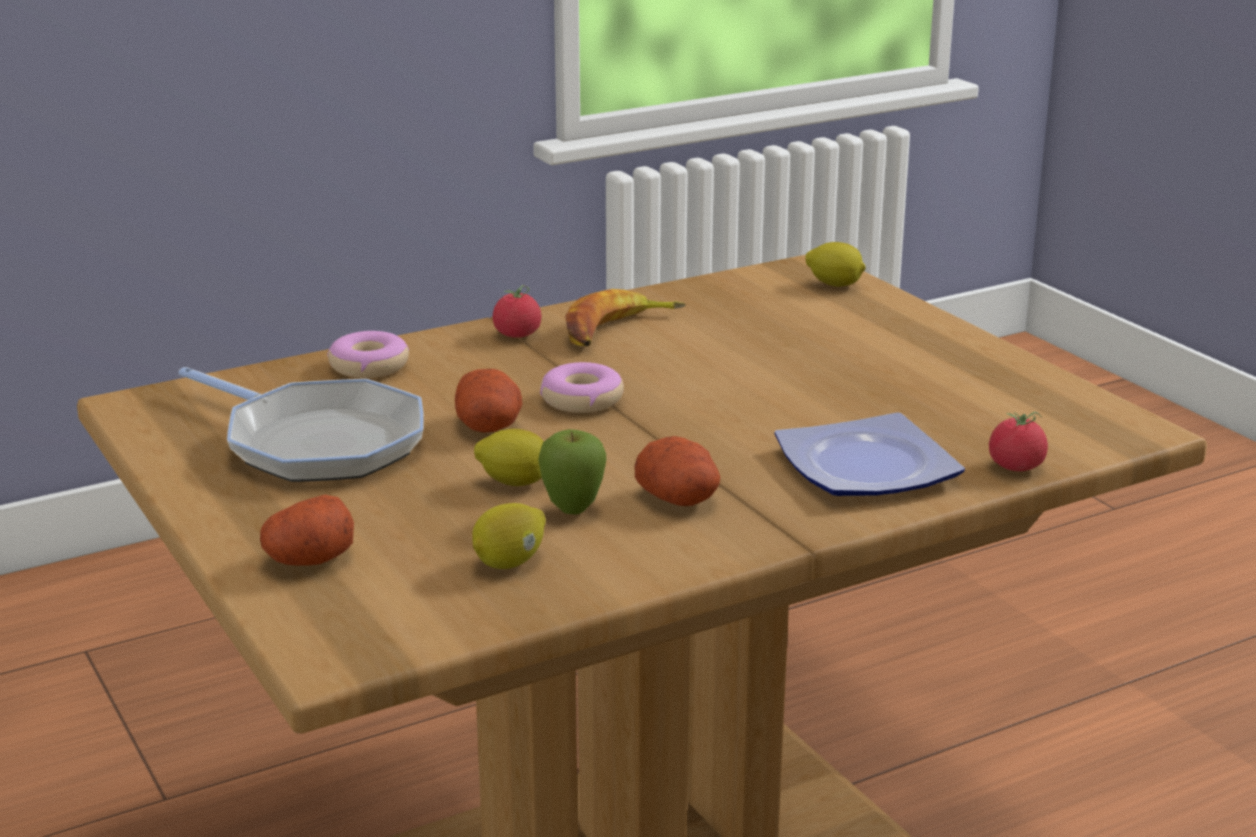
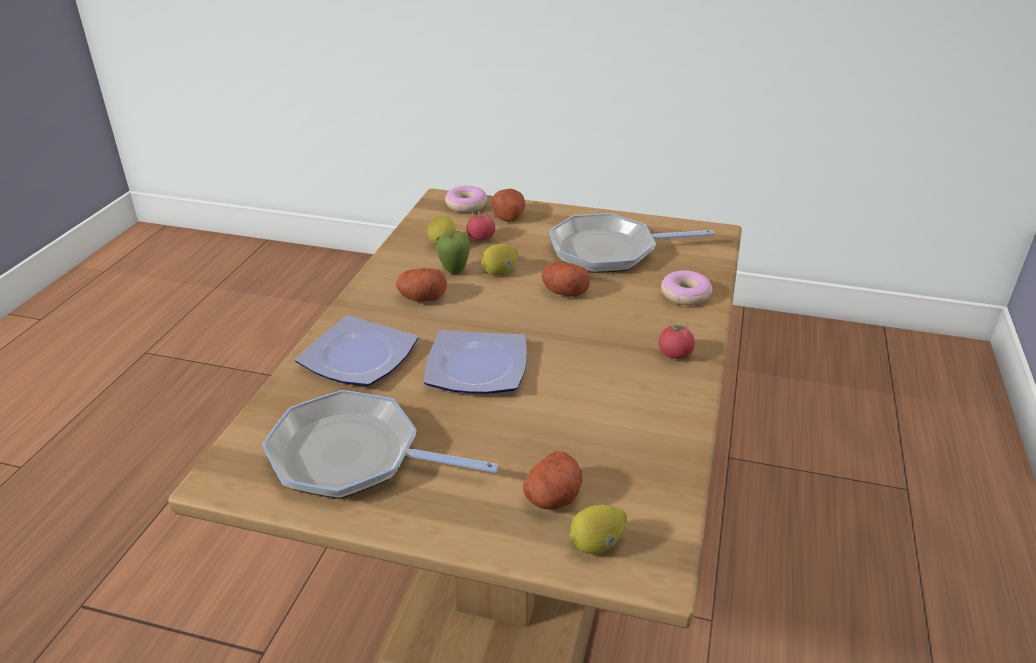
camera: 135 degrees right, 10 degrees up
(582, 400) = (555, 328): donut -> donut (466, 205)
(617, 330) = (637, 391): banana -> none
(741, 402) = (478, 369): none -> plate
(826, 311) = (553, 497): none -> potato
(977, 393) = (353, 456): none -> frying pan
(1016, 467) = (278, 399): tomato -> tomato (481, 238)

